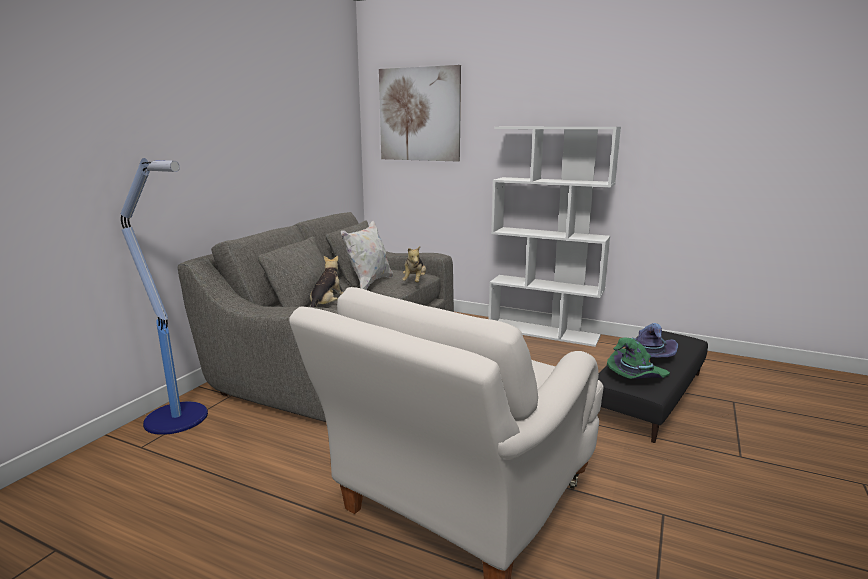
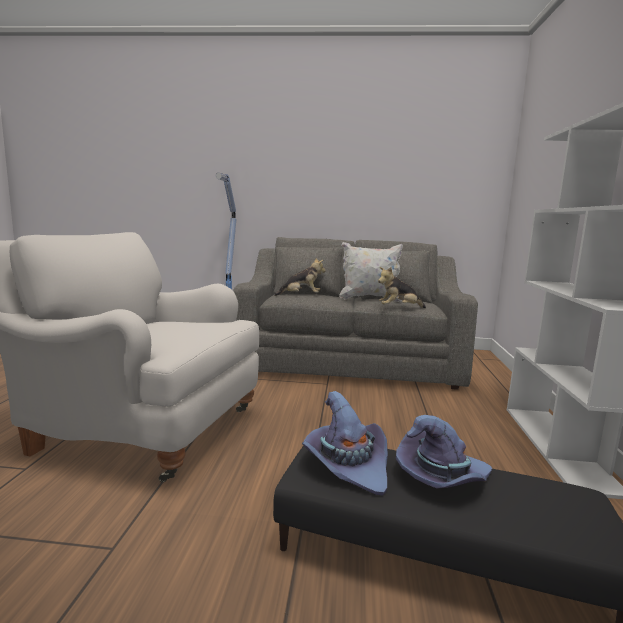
camera: 70 degrees right, 5 degrees down
(419, 114) = (543, 143): picture -> none
(636, 376) = (347, 464): green hat -> purple hat

